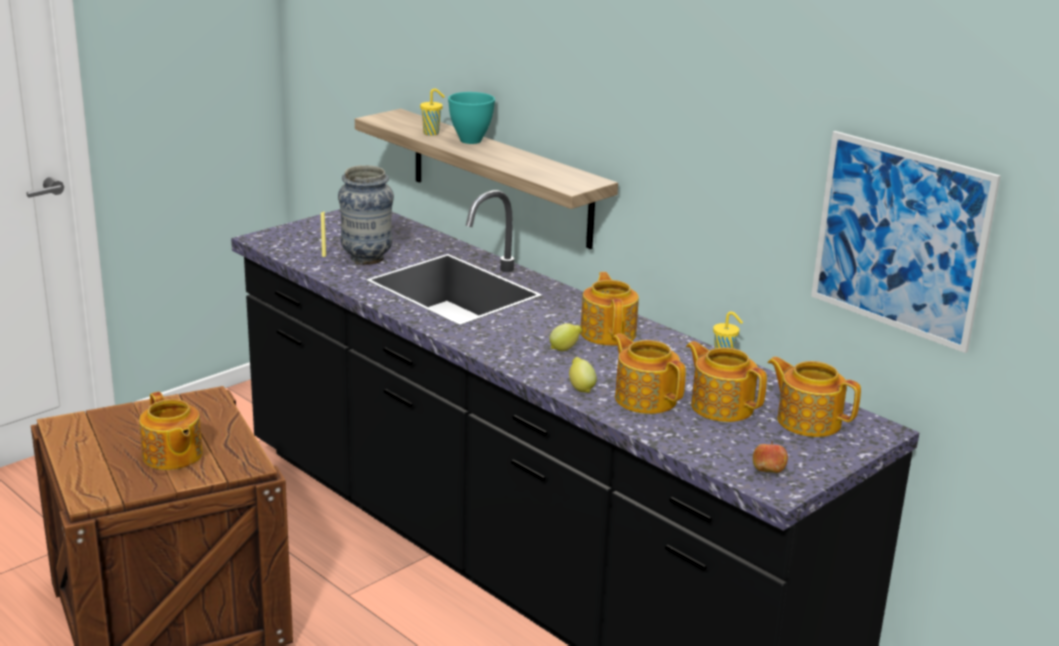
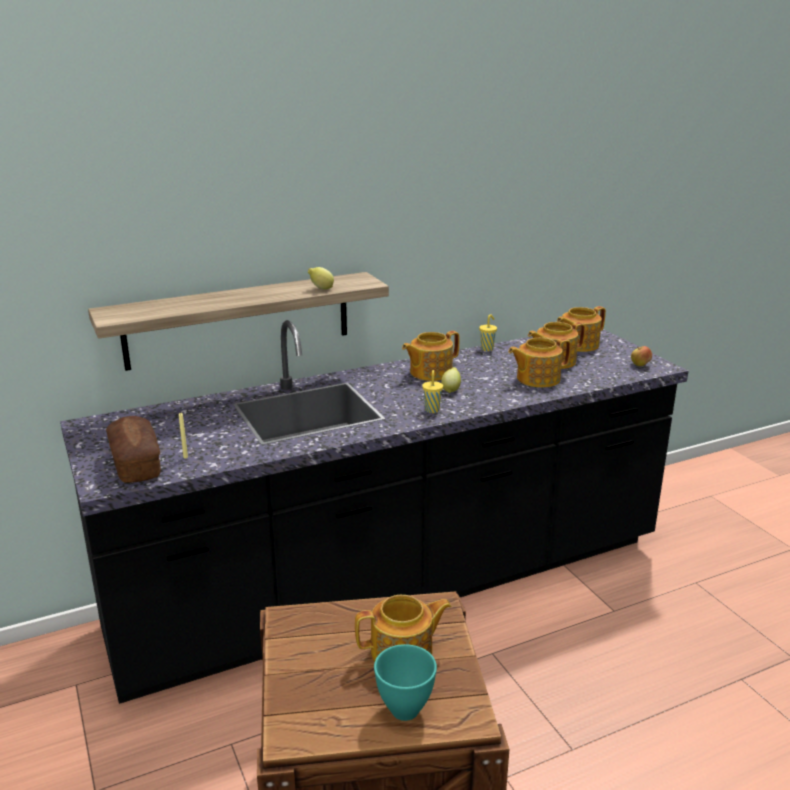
camera: 70 degrees left, 0 degrees up
(303, 241) = (136, 463): none -> bread
(366, 258) = (211, 438): vase -> none
(432, 133) = (185, 305): yellow cup -> yellow cup (432, 410)
(471, 141) = (223, 296): turquoise bowl -> turquoise bowl (406, 710)
(581, 388) = (516, 394): lemon -> lemon (321, 289)
(608, 333) = (430, 372): teapot -> teapot turned 45 degrees counterclockwise
(900, 239) = (572, 221): picture -> none

